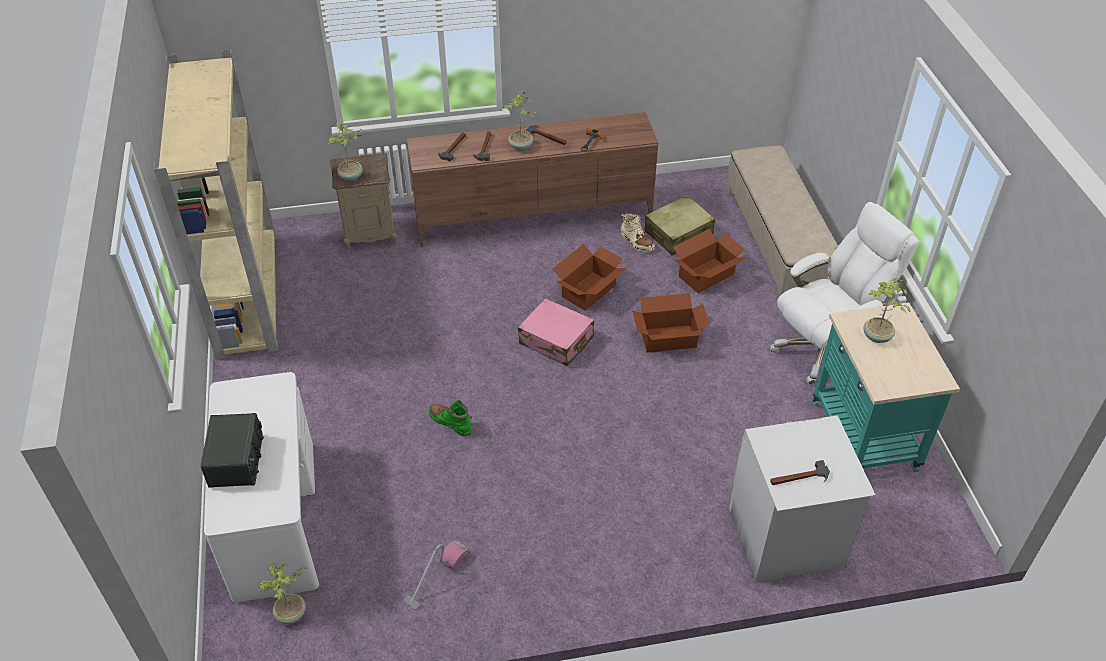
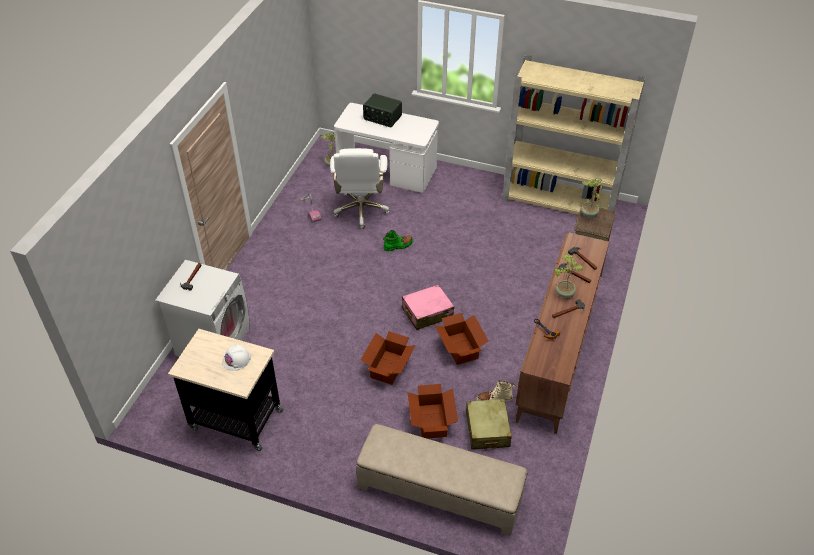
camera: 120 degrees right, 0 degrees up
(825, 351) = (314, 446): white office chair -> white office chair (360, 211)
(864, 437) = (235, 420): turquoise cart -> black cart
(876, 337) = (236, 360): potted plant -> white hard hat

